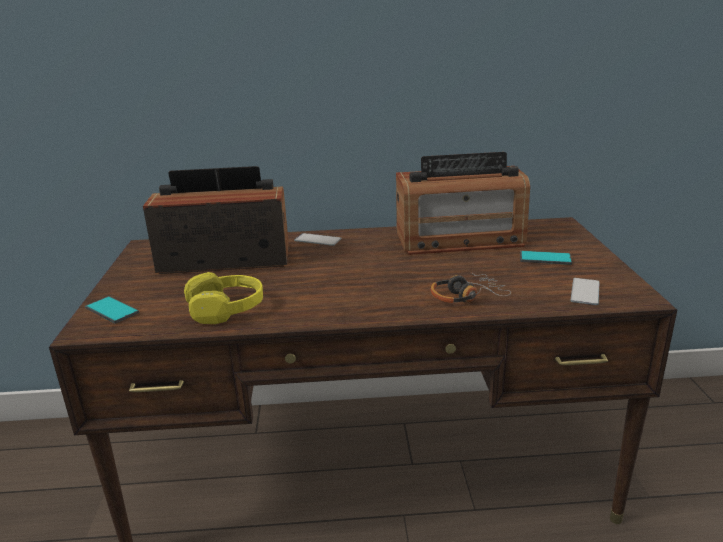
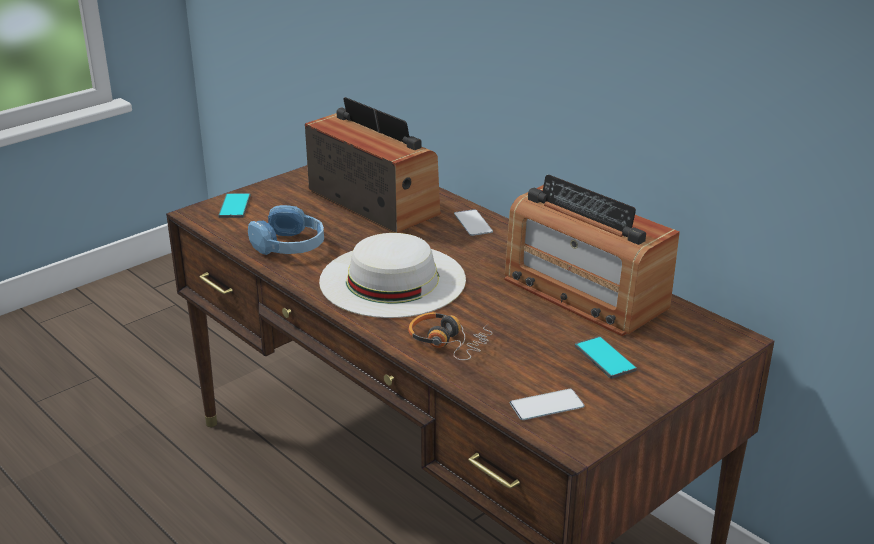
camera: 50 degrees right, 5 degrees up
(227, 309) = (289, 246): yellow headphones -> blue headphones
(349, 287) = (392, 280): none -> white hat

